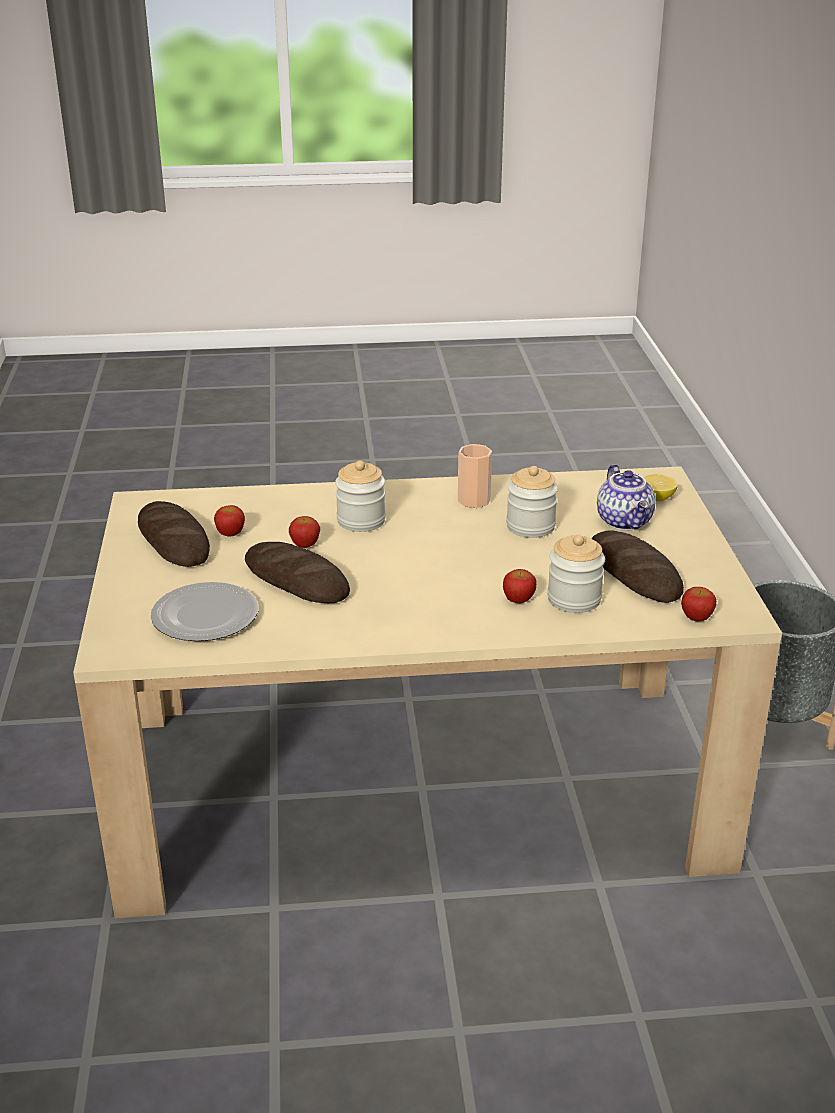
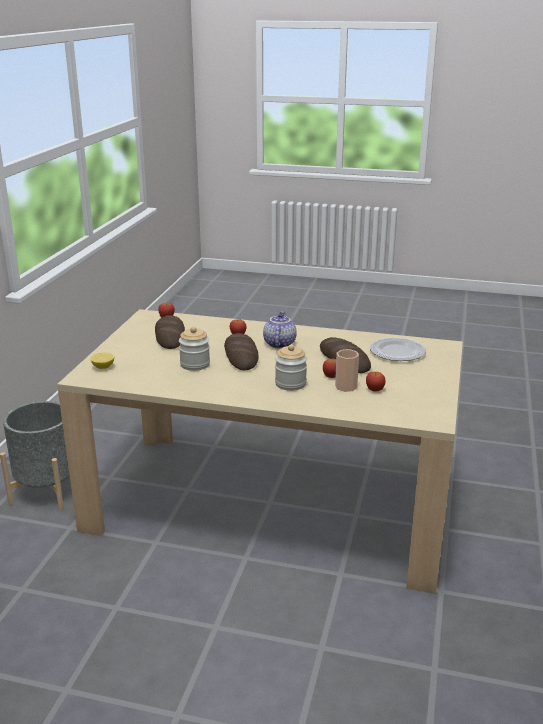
camera: 160 degrees left, 5 degrees down
(173, 541) = (411, 391): bread -> bread (241, 356)
(474, 500) = (211, 384): cup -> cup (346, 386)
(574, 599) = (212, 331): jar -> none
(625, 521) = (140, 358): teapot -> teapot (278, 344)

